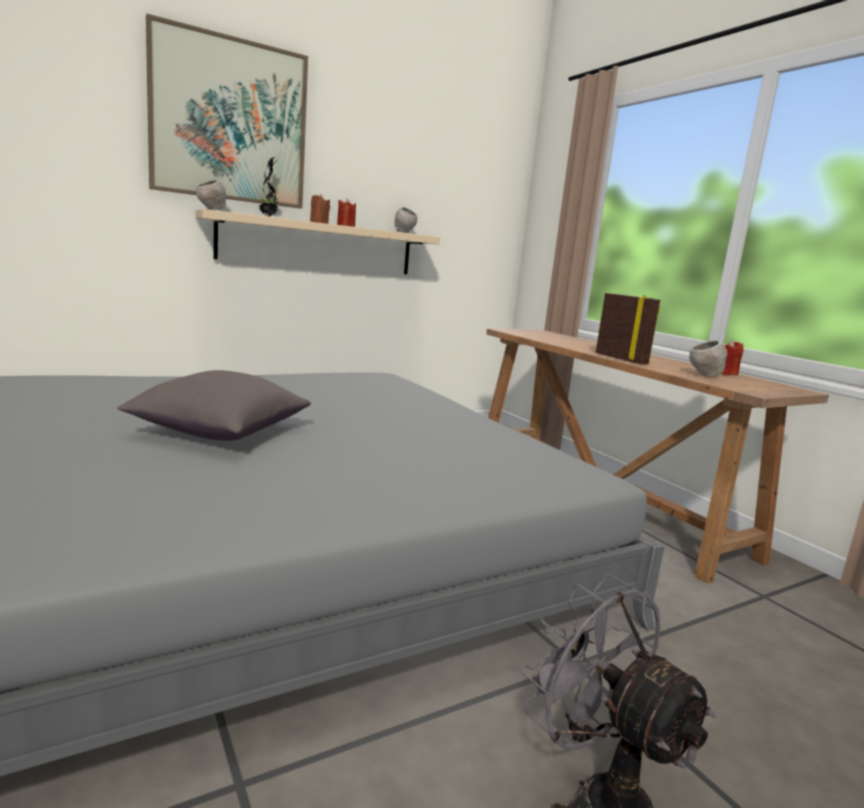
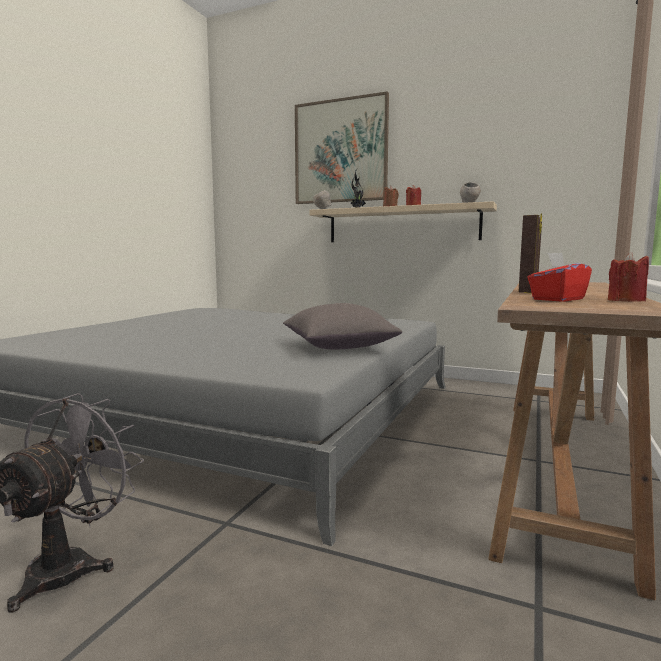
camera: 55 degrees right, 5 degrees down
(220, 433) = (199, 328): grey pillow -> grey pillow (338, 347)
(704, 376) = (557, 299): grey bowl -> red tissue box

